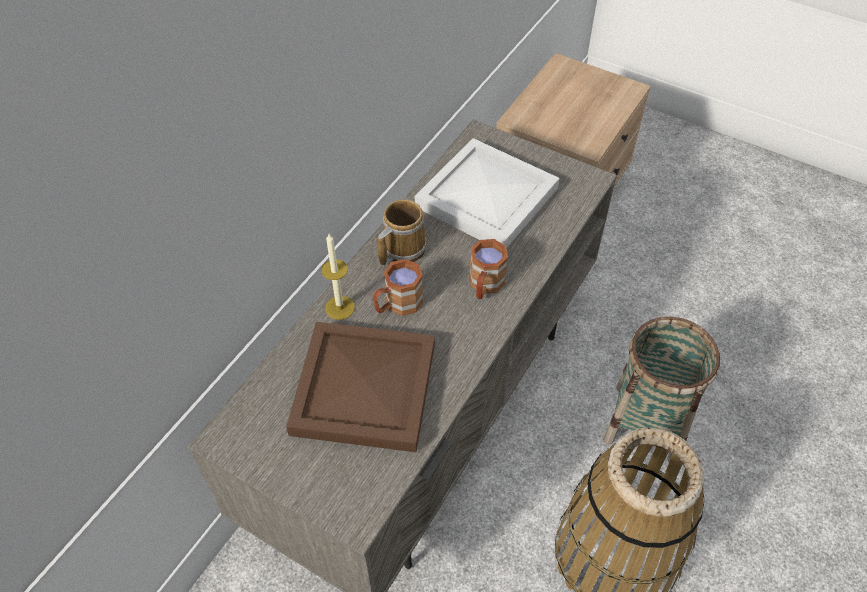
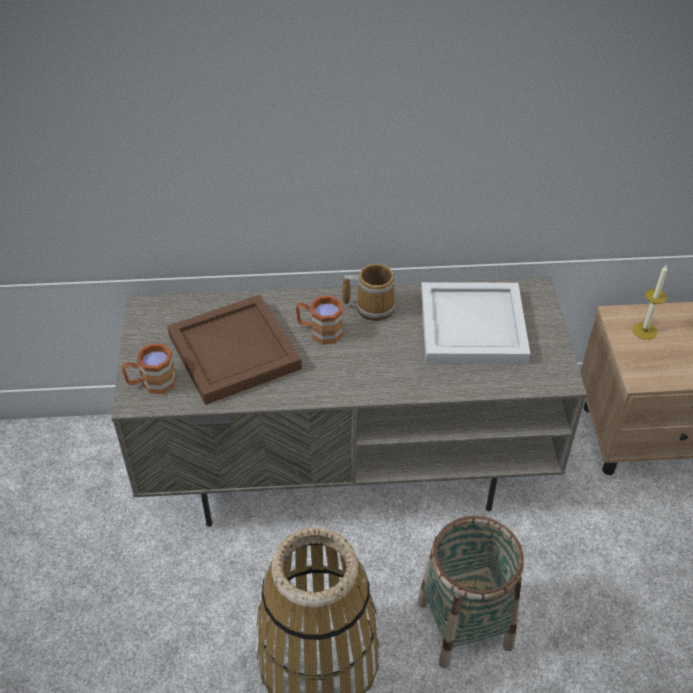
camera: 55 degrees right, 5 degrees down
(340, 307) = (290, 304): candle -> candle (644, 331)
(484, 286) = (381, 369): brown mug -> brown mug (151, 383)

